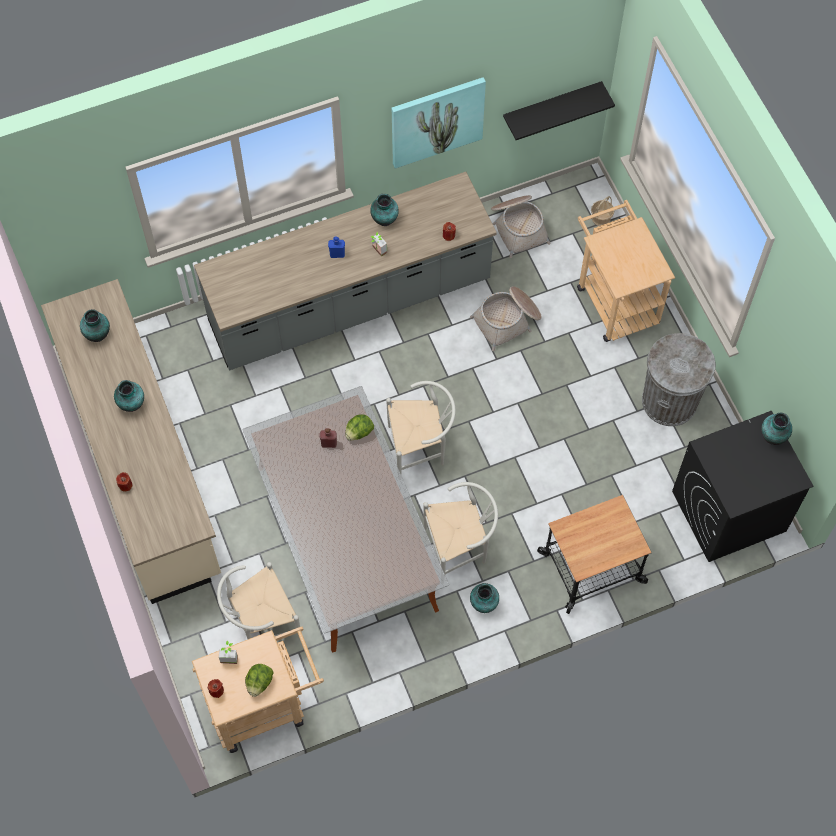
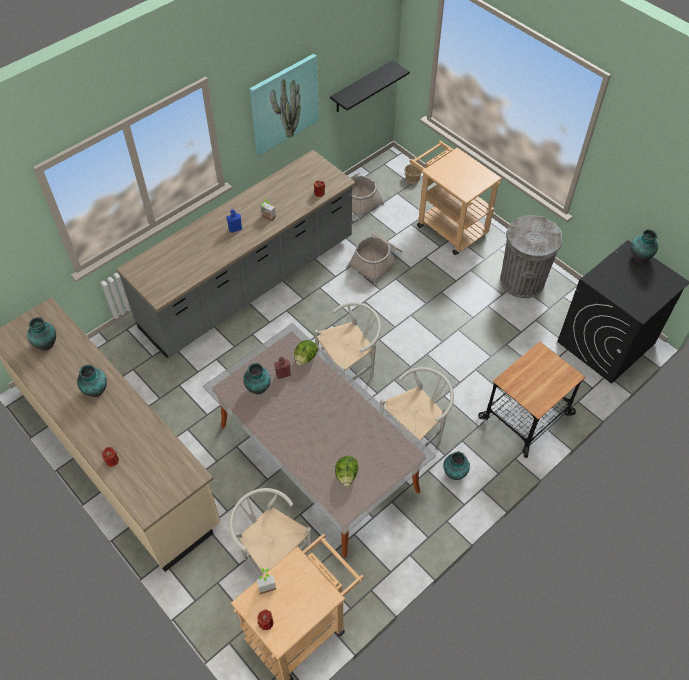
camera: 20 degrees left, 10 degrees down
(259, 682) = (305, 600): lettuce -> lettuce (346, 475)
(261, 624) = (272, 555): white chair -> white chair turned 90 degrees clockwise
(384, 220) = (264, 196): vase -> vase (258, 389)

